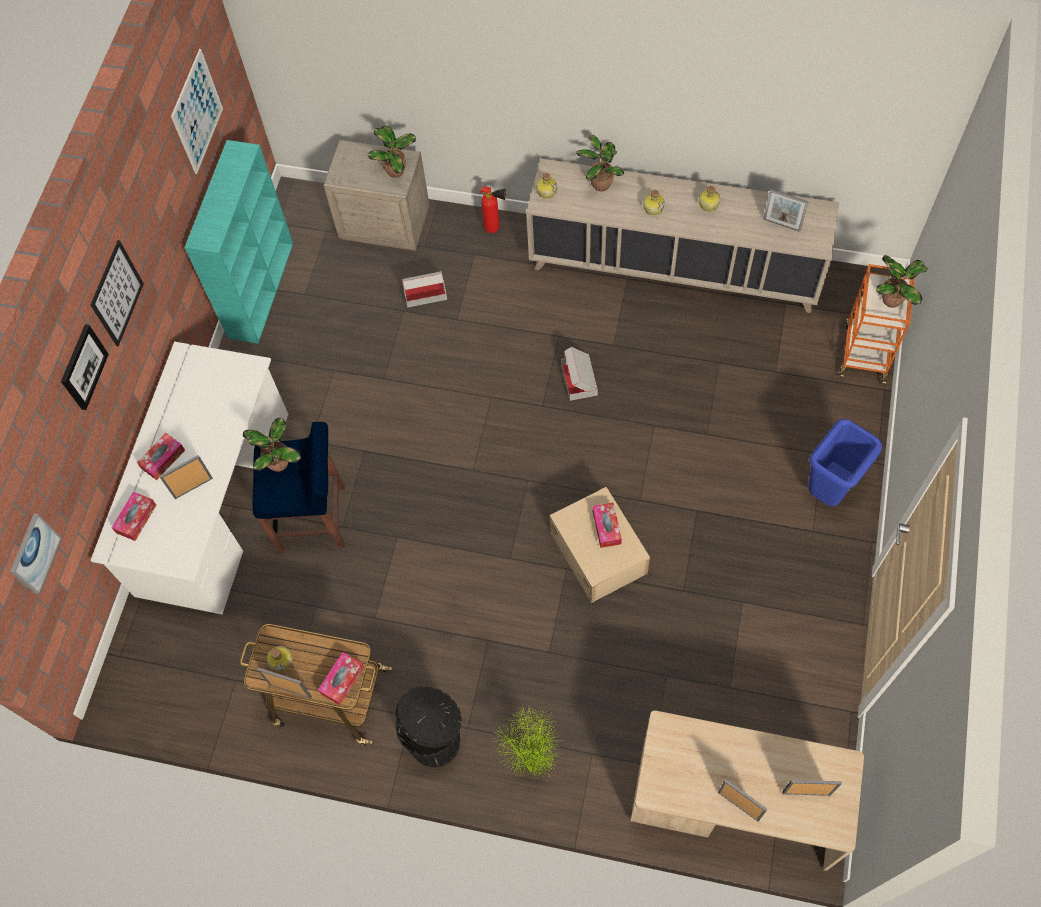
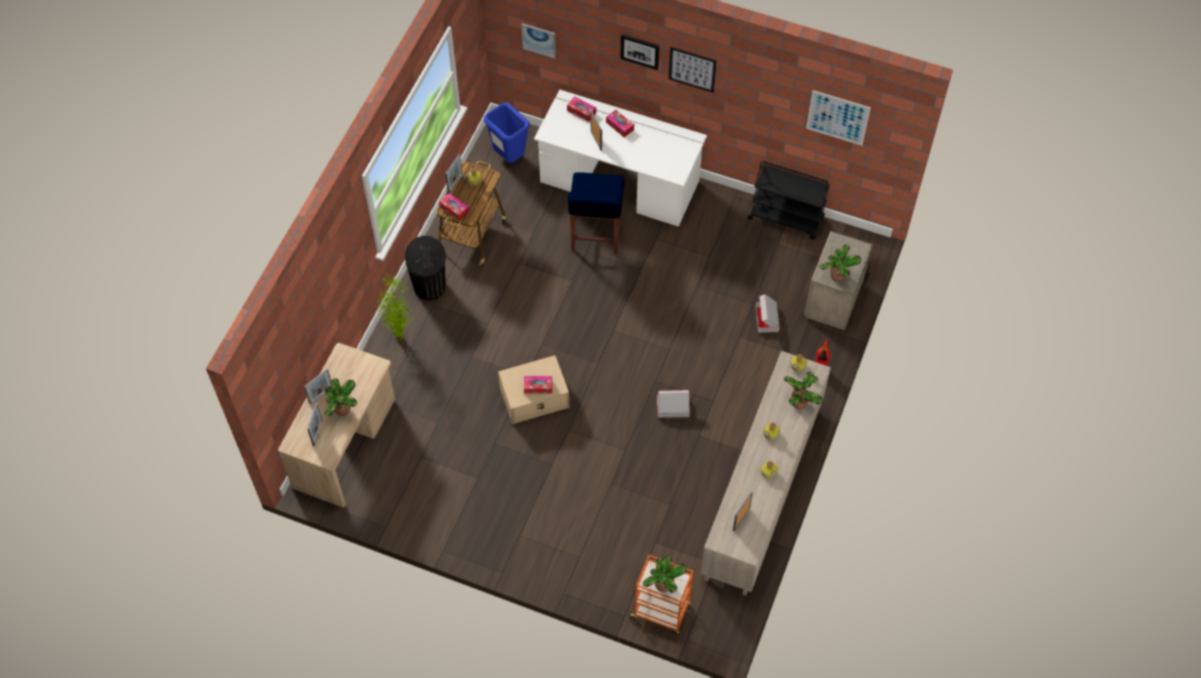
camera: 95 degrees right, 5 degrees down
(261, 288) = (786, 218): turquoise bookcase -> black cart
(280, 462) = (606, 187): potted plant -> potted plant (343, 411)
(828, 491) = (548, 554): blue trash can -> blue trash can (509, 157)

